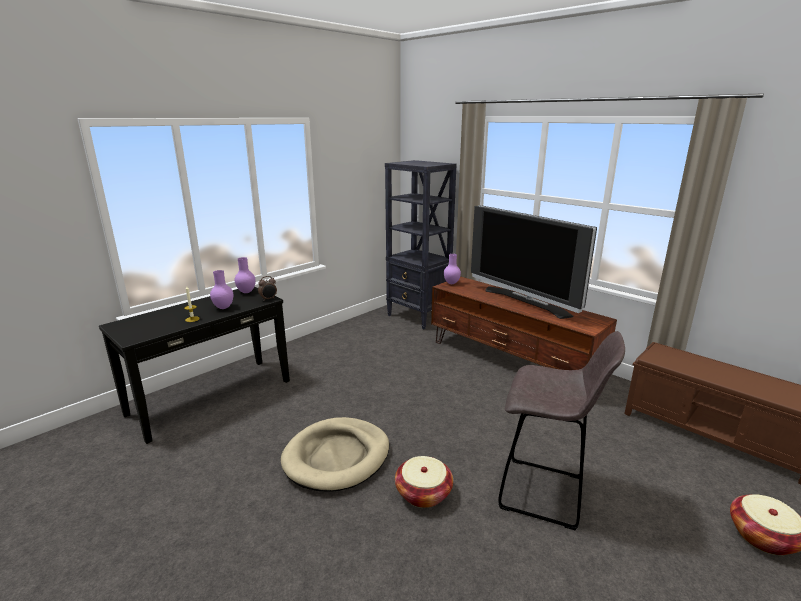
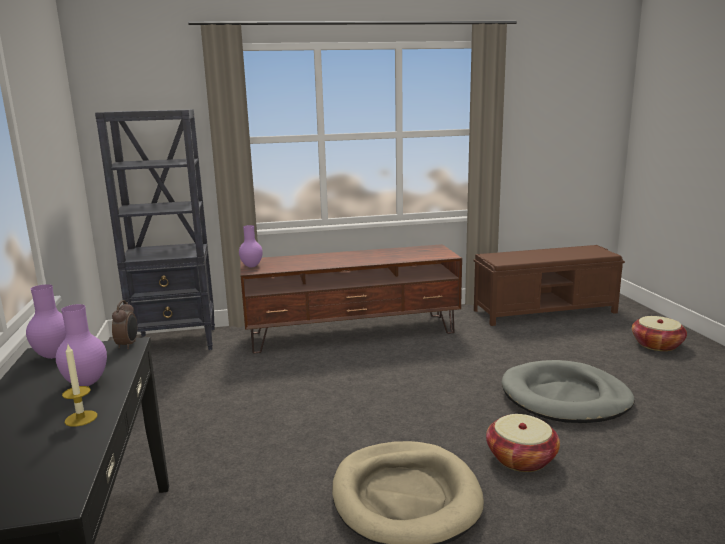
camera: 55 degrees left, 5 degrees down
(526, 302) = (357, 256): television -> none
(545, 493) = (565, 397): grey stool -> grey dog bed

